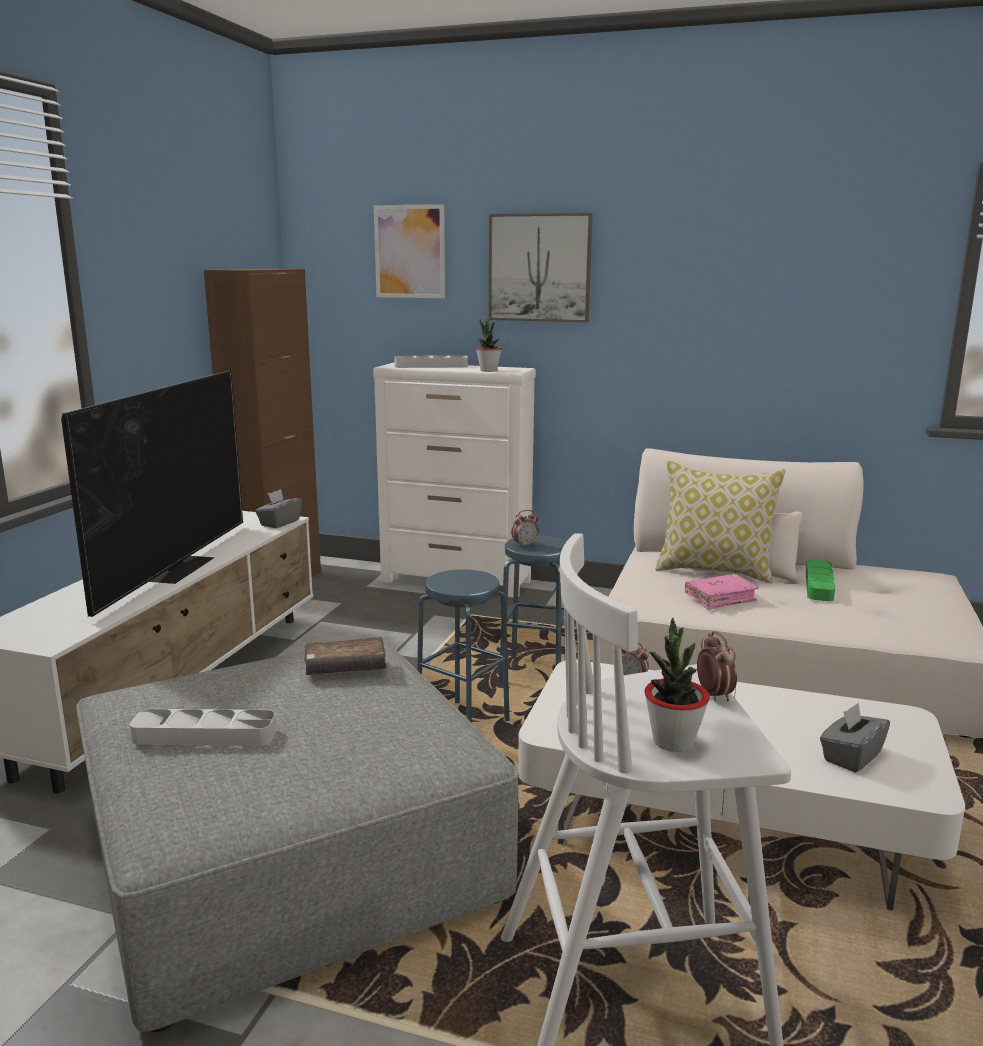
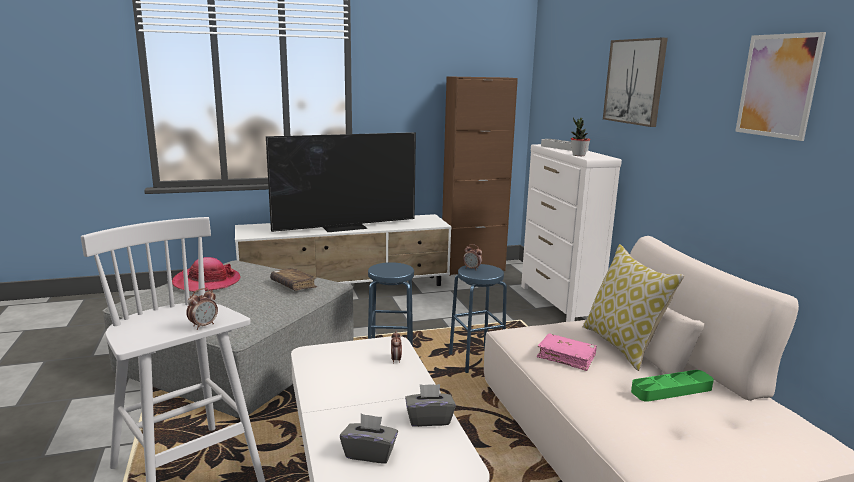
camera: 55 degrees right, 0 degrees up
(205, 735) = (207, 282): grey tray -> hat
(279, 523) = (431, 224): grey tissue box -> grey tissue box (429, 419)
(410, 252) = (578, 68): picture -> picture (777, 86)
(673, 741) = (144, 326): potted plant -> none

